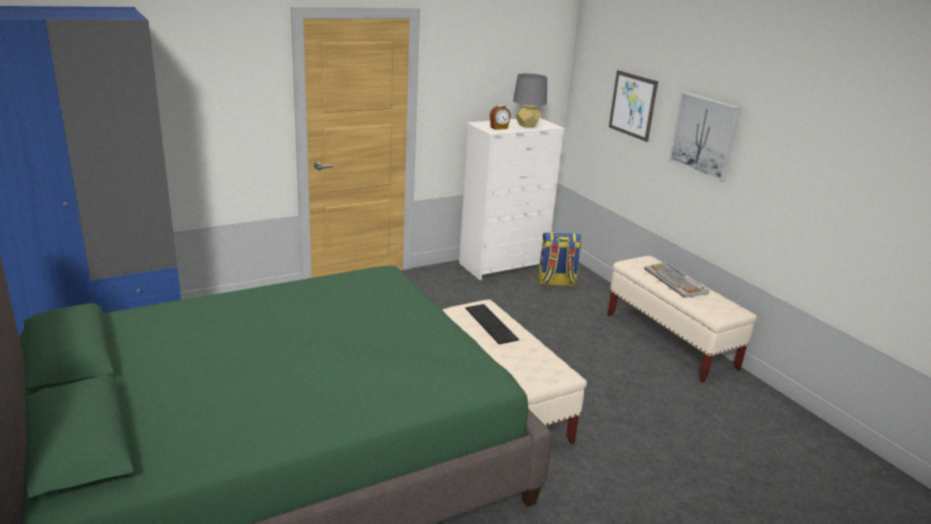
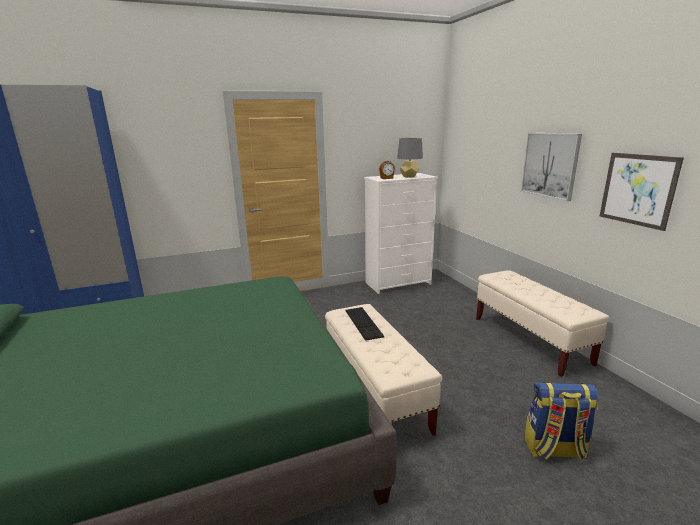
camera: 10 degrees right, 5 degrees down
(556, 282) = (437, 295): backpack -> backpack (554, 449)
(632, 105) = (489, 153): picture -> picture (637, 189)
(676, 281) = (532, 288): keyboard -> none

